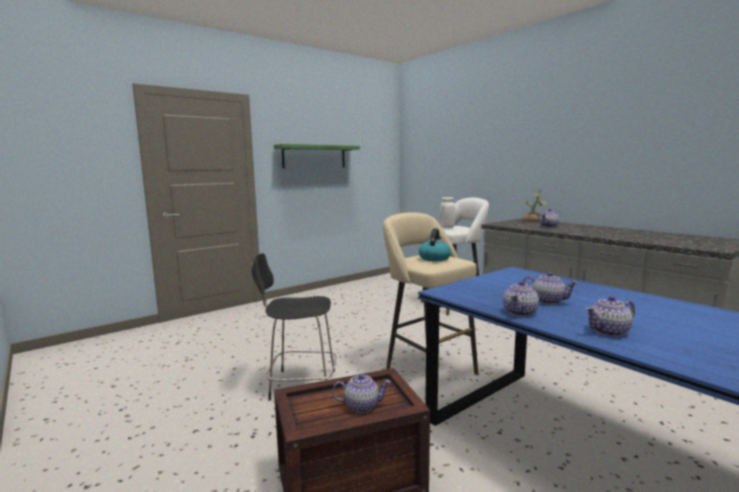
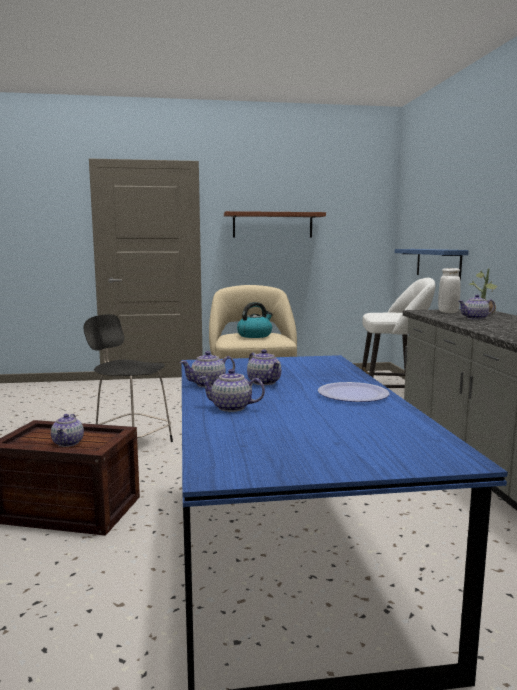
camera: 30 degrees right, 0 degrees up
(314, 156) = (272, 225): green shelf -> brown shelf
(361, 405) = (68, 443): teapot -> teapot turned 60 degrees clockwise
(446, 227) = (381, 313): white vase -> white vase (448, 312)
(458, 186) = (438, 263): none -> blue shelf
(630, 299) = (353, 394): none -> plate

